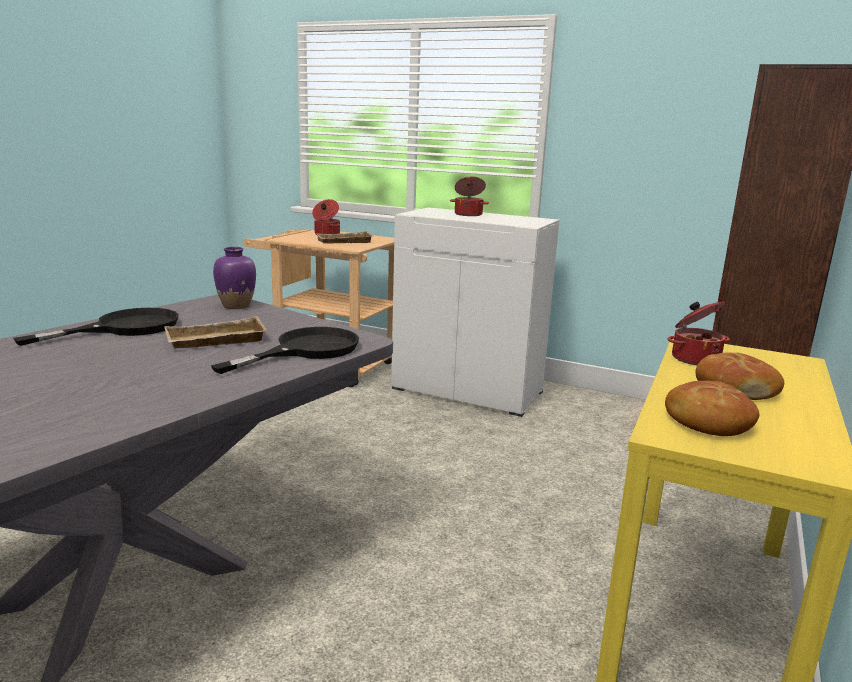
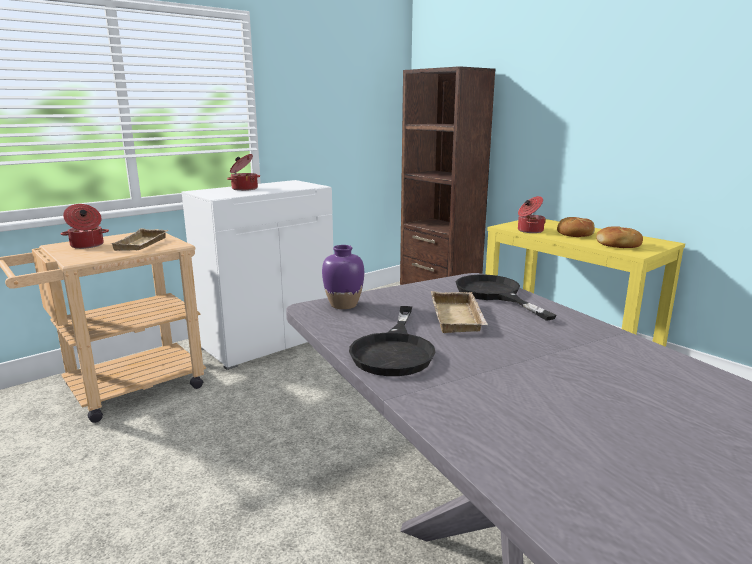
camera: 65 degrees left, 0 degrees up
(124, 328) = (394, 350): black frying pan -> black frying pan turned 150 degrees counterclockwise

